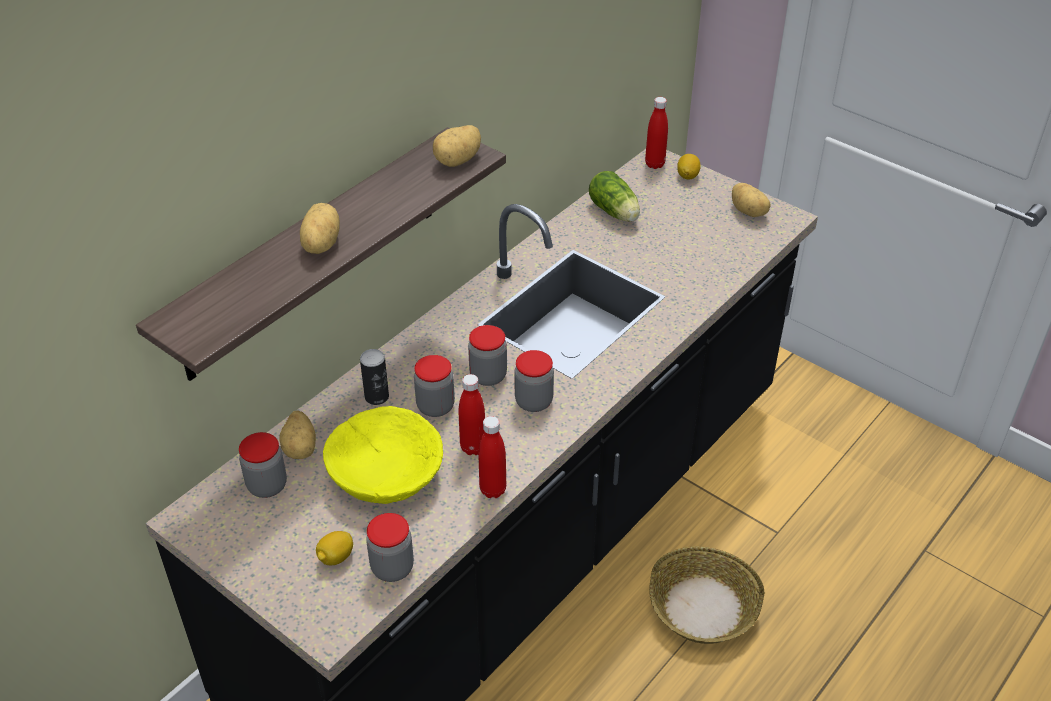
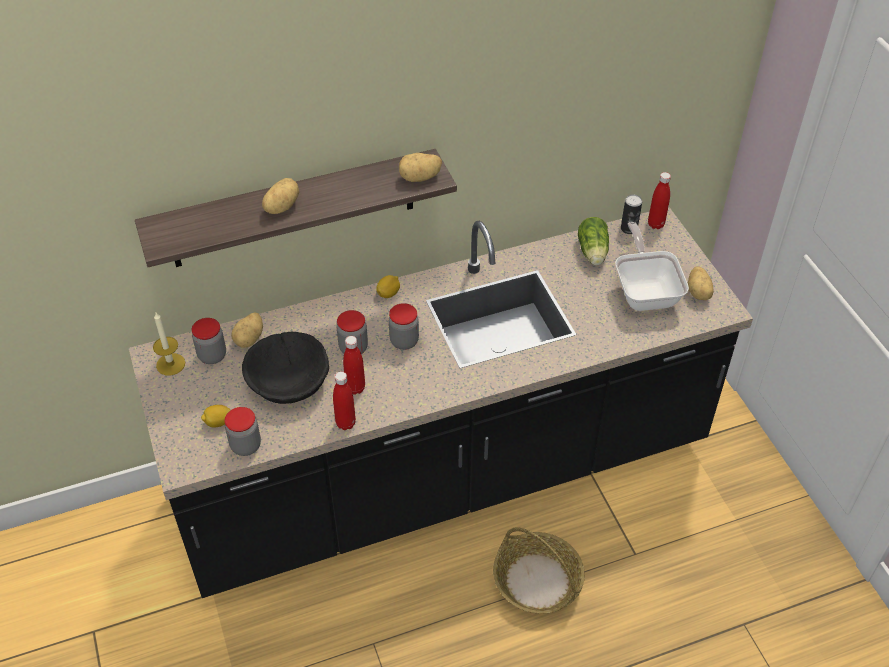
camera: 30 degrees right, 5 degrees up
(219, 518) = (170, 364): none -> candle
(376, 397) = (321, 324): can -> can (629, 228)
(386, 474) = (288, 381): yellow bowl -> black bowl
(533, 401) = (420, 373): jar -> none
(687, 175) = (674, 244): lemon -> lemon (388, 293)
(698, 229) = (645, 291): none -> frying pan

